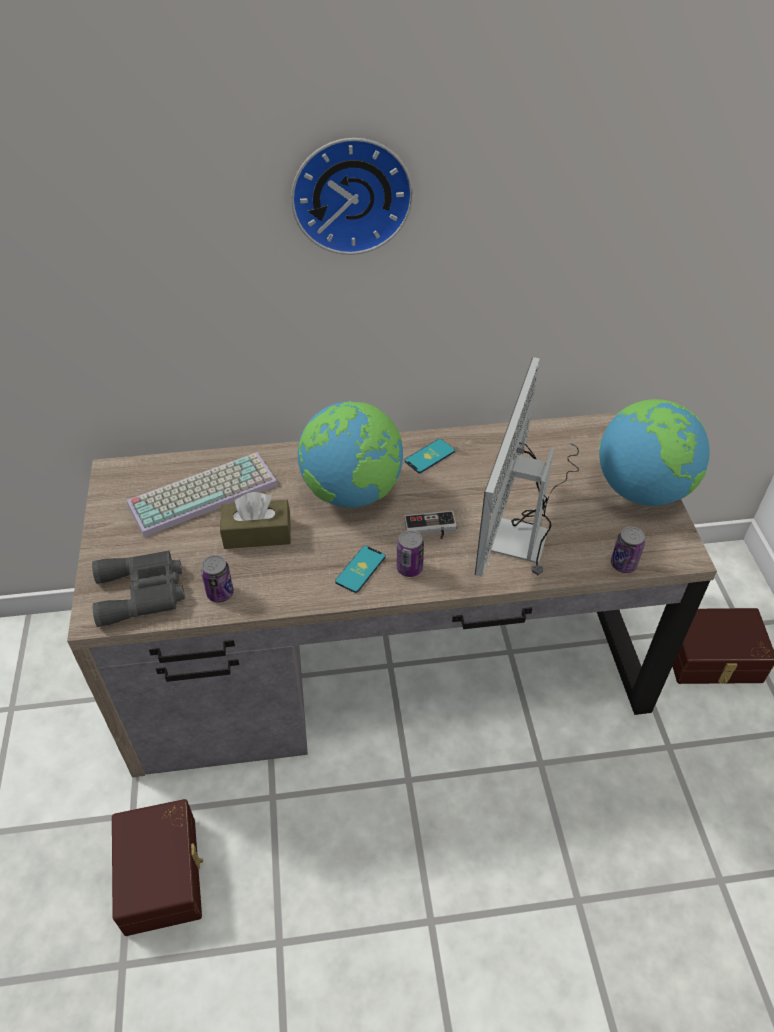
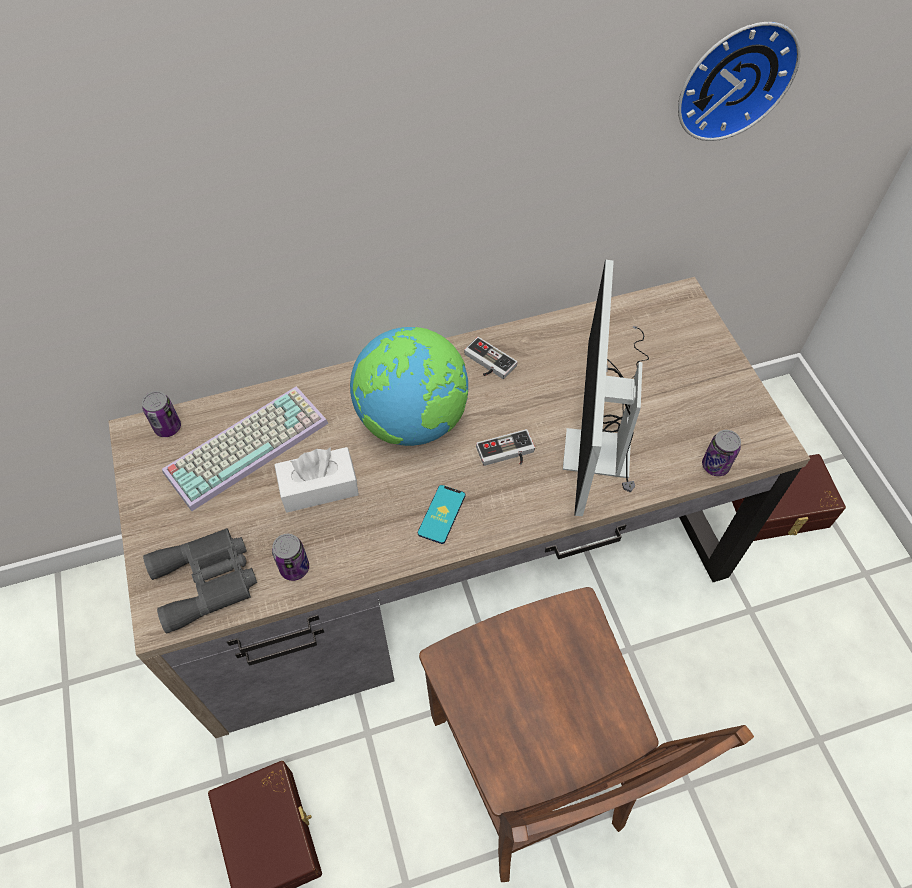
camera: 10 degrees left, 10 degrees up
(257, 533) = (319, 487): brown tissue box -> white tissue box
(351, 193) = (382, 96): wall clock -> wall clock (733, 78)
(409, 568) = (494, 505): can -> can (168, 427)
(419, 861) = (529, 774): none -> brown chair
(429, 456) = (487, 363): phone -> game controller
(641, 490) = (718, 373): globe -> none

